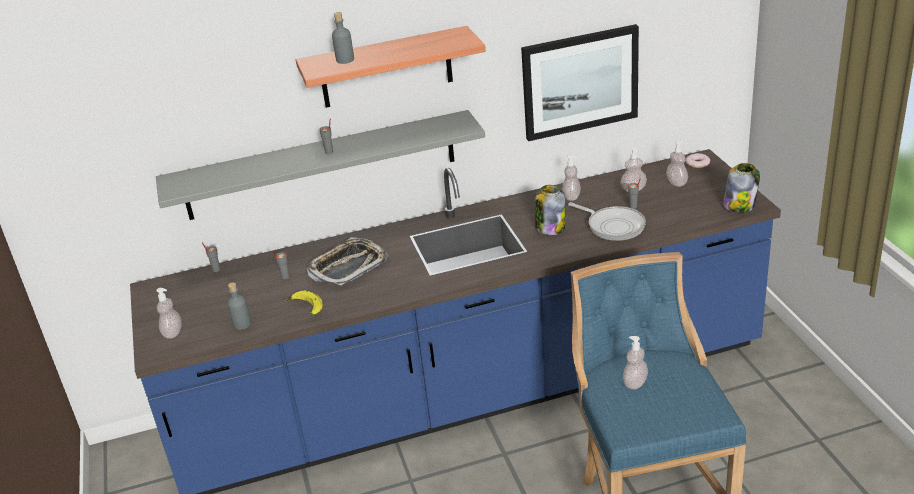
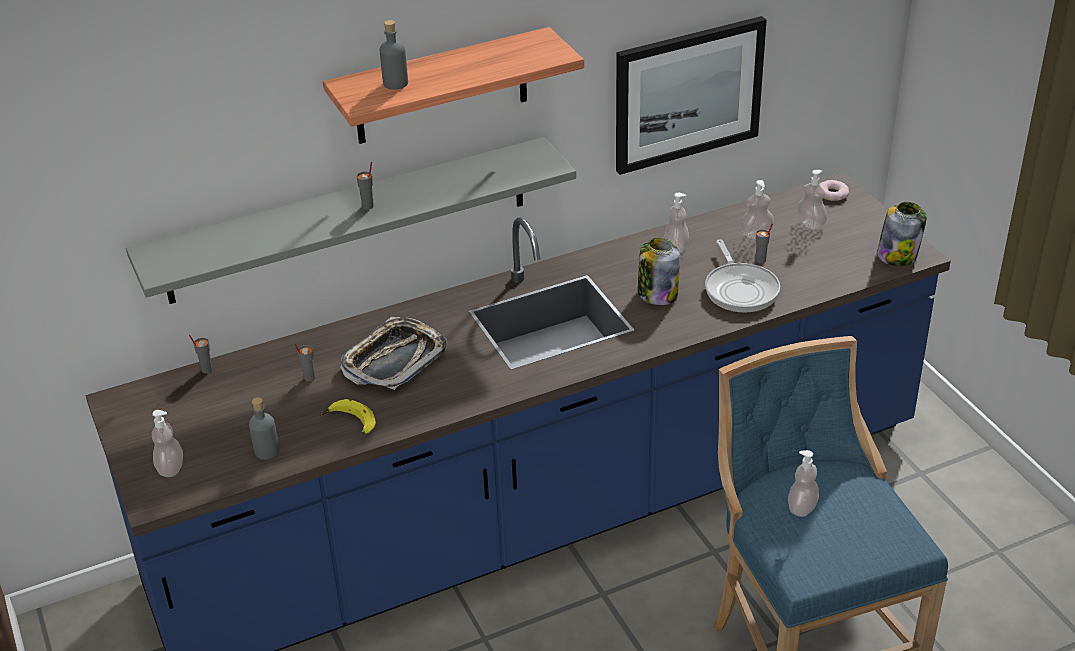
camera: 10 degrees left, 5 degrees up
(613, 226) = (740, 289): frying pan -> frying pan turned 45 degrees clockwise

